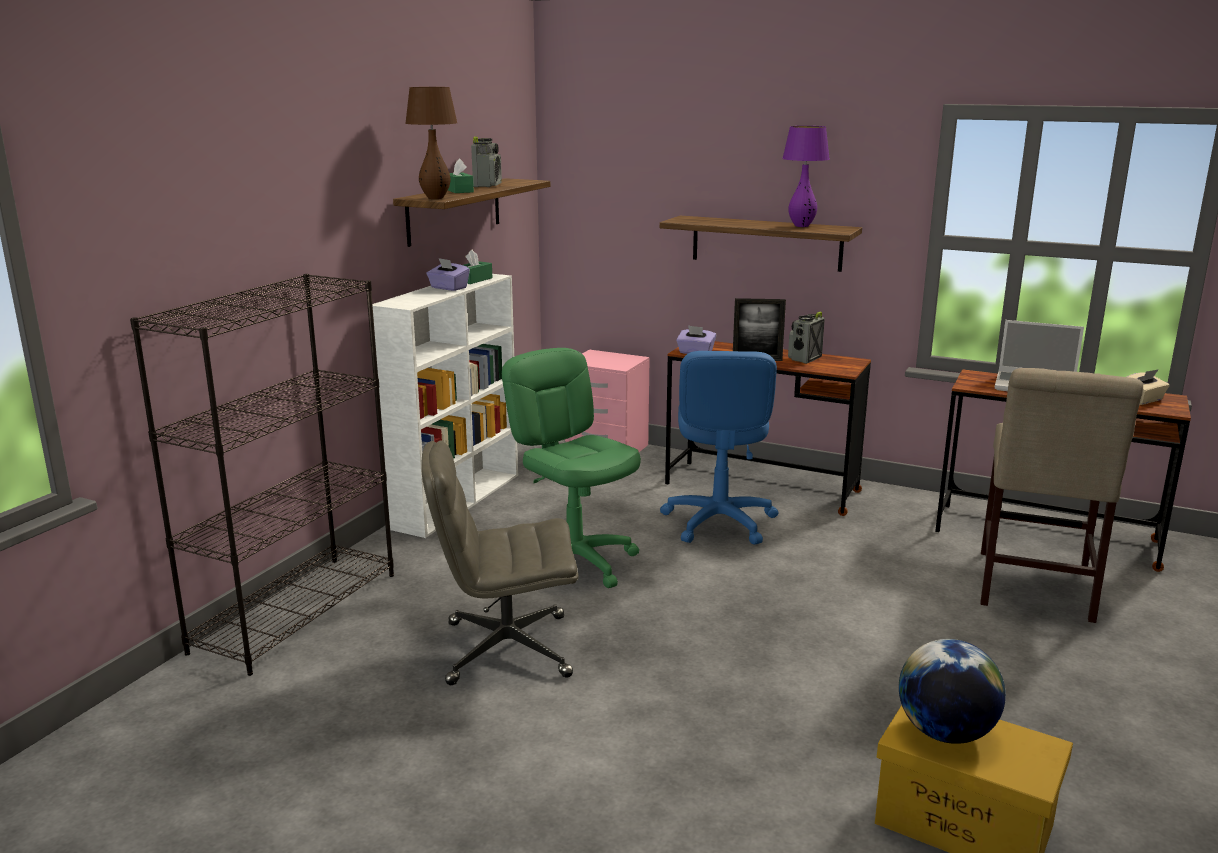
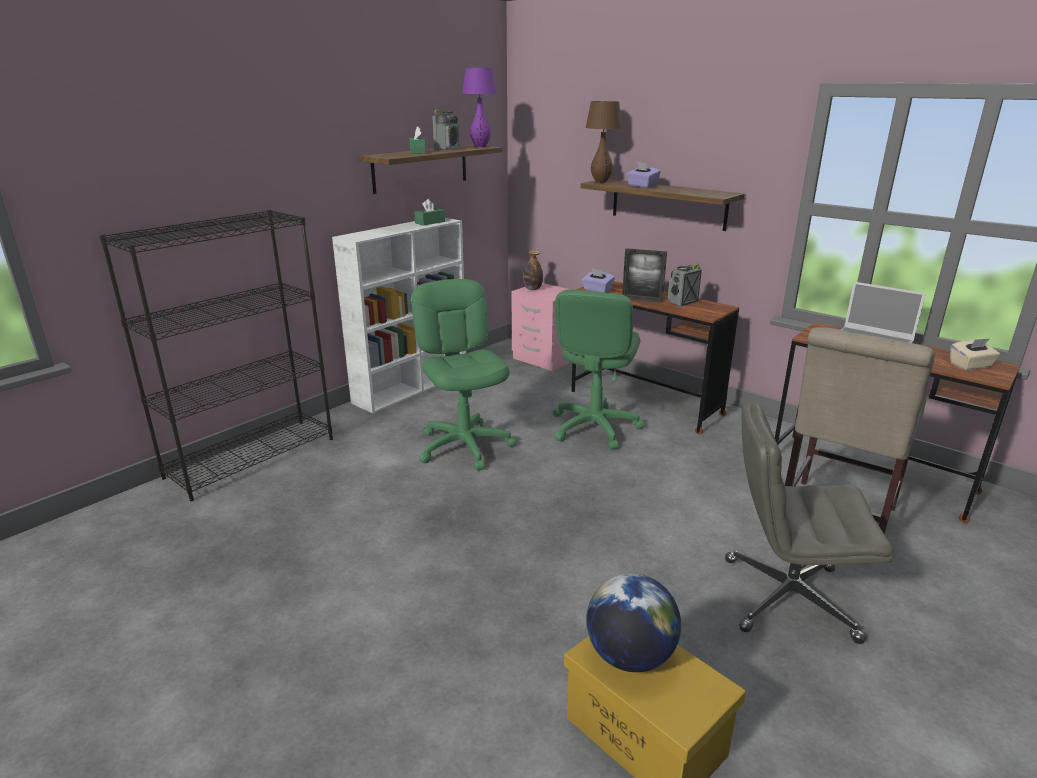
camera: 15 degrees right, 5 degrees up
(435, 198) = (387, 156): brown table lamp -> brown table lamp (601, 182)
(448, 288) = (403, 227): purple tissue box -> purple tissue box (642, 186)
(505, 650) = (371, 509): grey office chair -> grey office chair (786, 599)
(589, 358) = (532, 289): none -> bottle
(718, 522) = (594, 427): blue office chair -> green office chair
(801, 226) = (692, 190): purple table lamp -> purple table lamp (480, 146)

